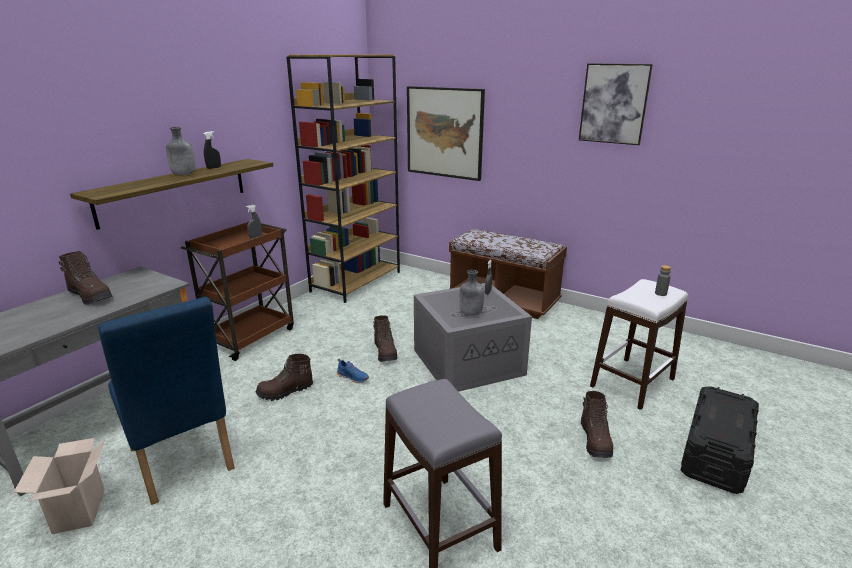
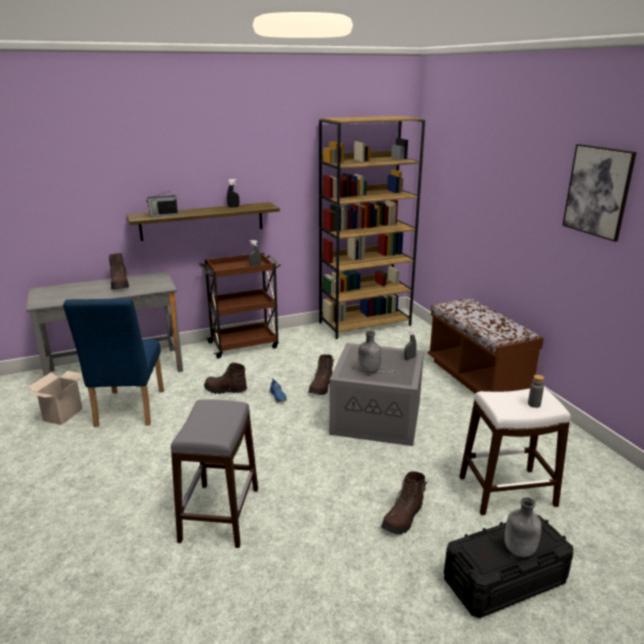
camera: 35 degrees right, 0 degrees up
(133, 187) = (163, 215): none -> radio
(183, 174) = (206, 210): grey bottle -> grey bottle (519, 550)
(444, 132) = (462, 197): picture -> none

